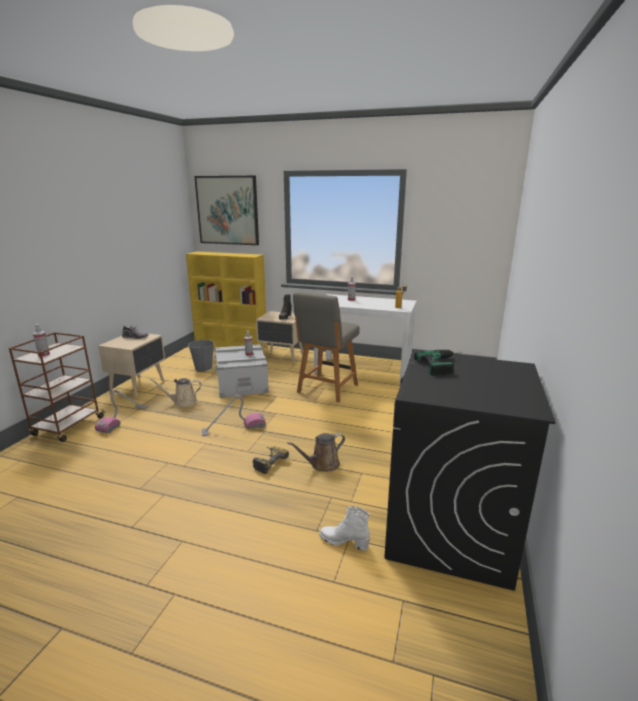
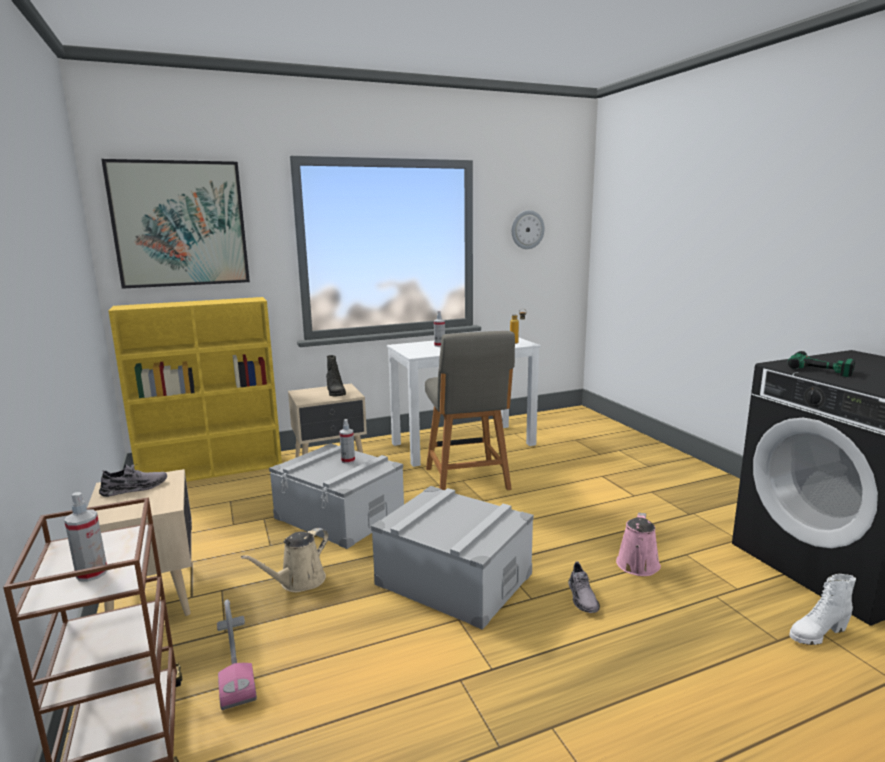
camera: 40 degrees left, 5 degrees down
(203, 368) = (228, 517): grey bucket -> none
(234, 428) = (453, 579): vacuum cleaner -> grey storage box
(268, 462) = (582, 597): power drill -> grey shoe
(322, 464) = (637, 567): brown watering can -> pink watering can
(451, 223) = (527, 229): none -> wall clock

